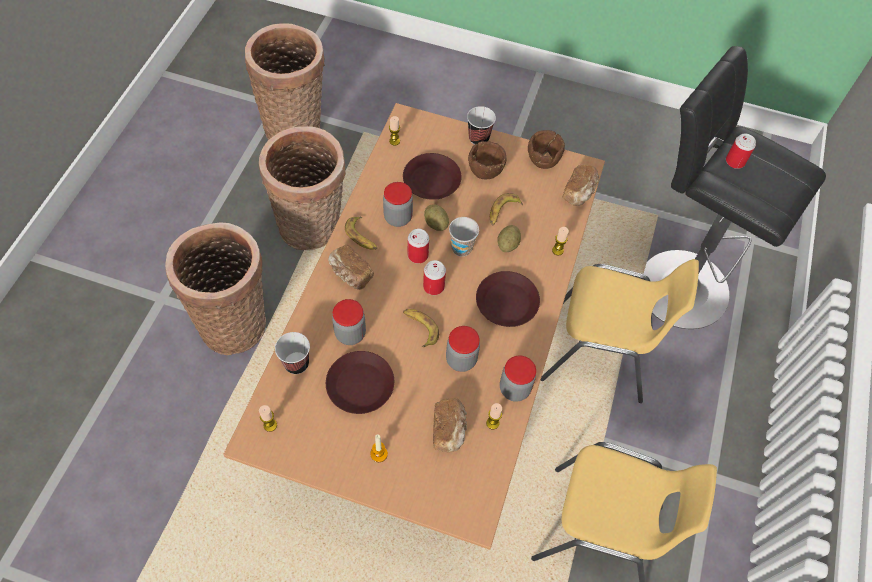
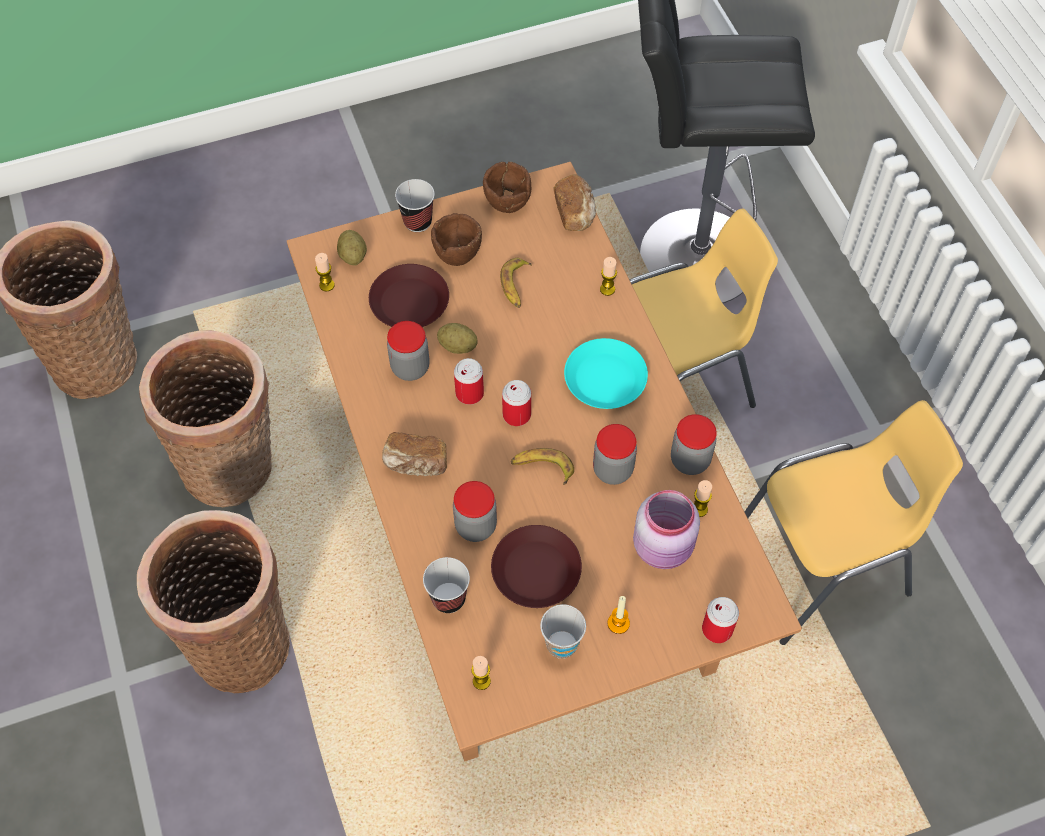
camera: 35 degrees left, 0 degrees up
(362, 237) = (390, 415): banana -> none
(449, 429) = (664, 547): bread -> pink jar
(461, 248) = (508, 354): cup -> cup (561, 644)
(507, 303) = (606, 379): brown plate -> turquoise plate
(508, 244) = (552, 317): potato -> potato (353, 256)
(735, 161) = (706, 80): can -> can (717, 629)

